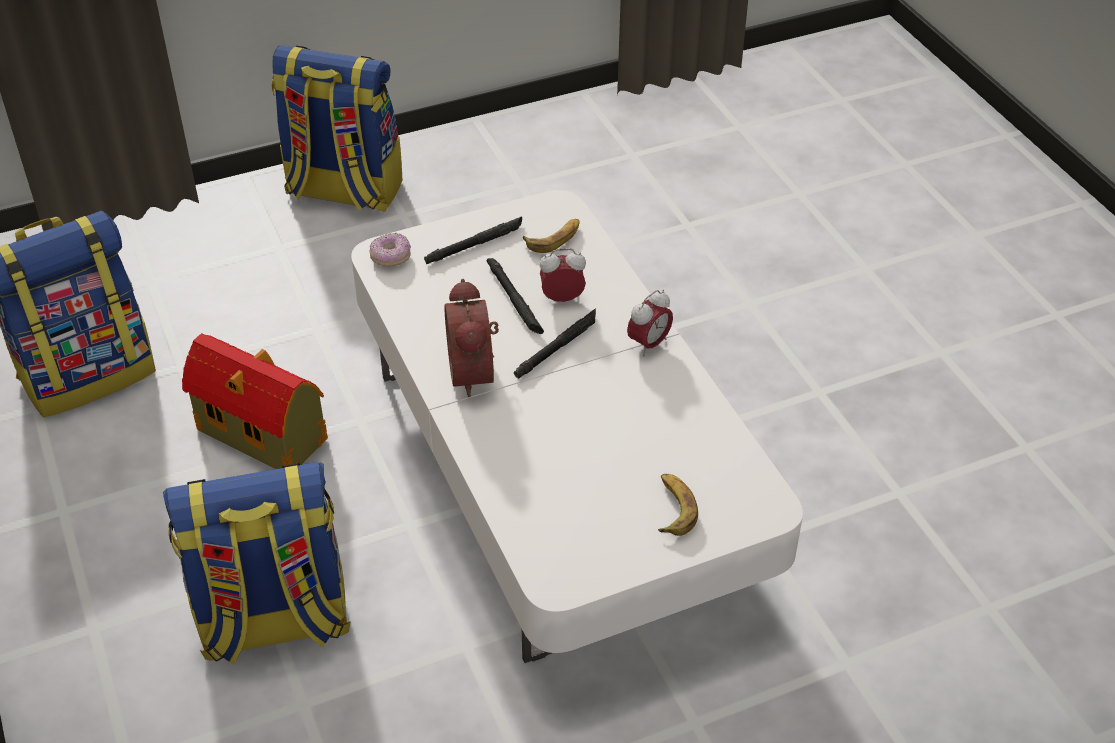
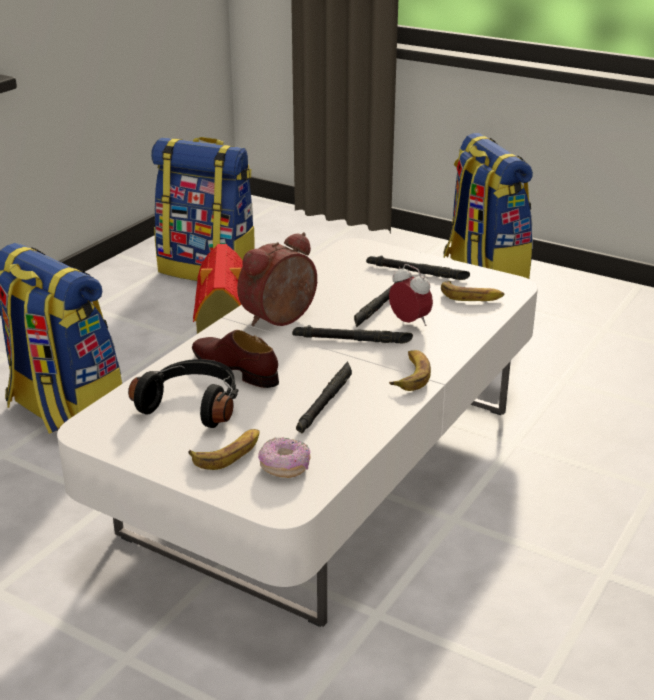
camera: 55 degrees right, 15 degrees down
(391, 258) = (357, 251): donut -> donut (284, 468)
(537, 443) = (235, 368): none -> brown shoe
(575, 497) = (193, 404): none -> black headphones
(644, 413) = (326, 401): none -> black flashlight
(649, 344) = (411, 375): alarm clock -> banana

